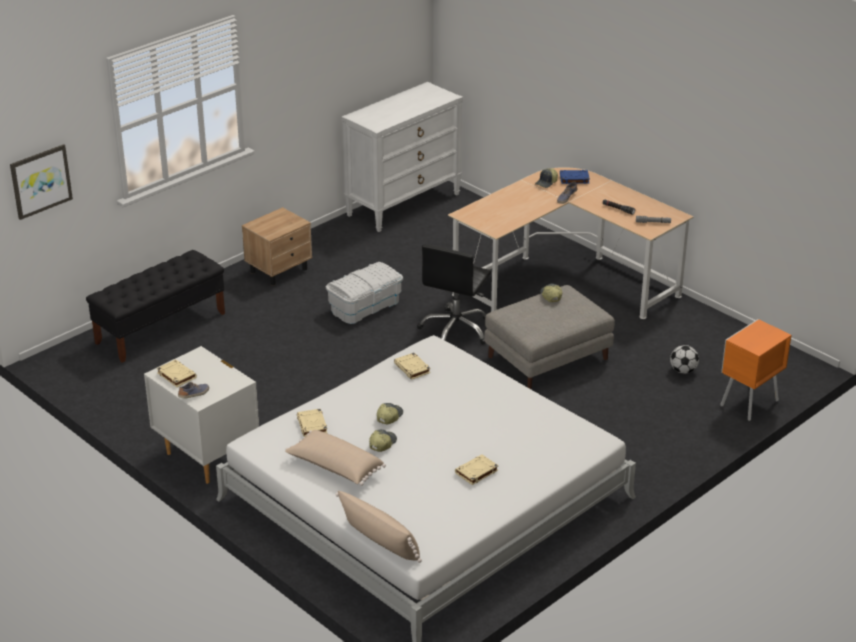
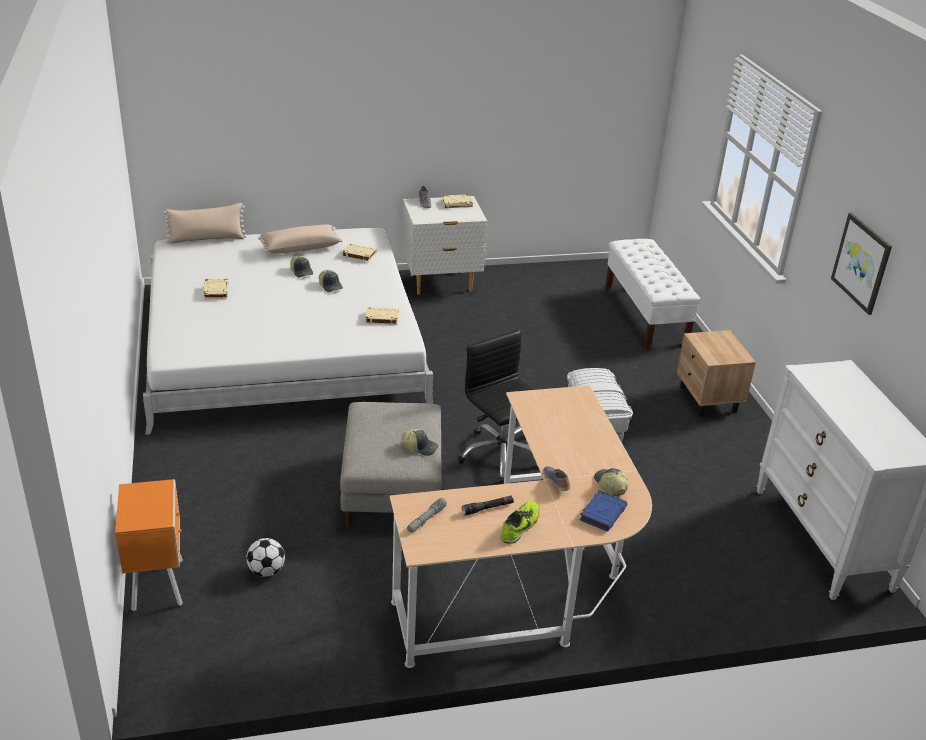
camera: 120 degrees right, 0 degrees up
(40, 181) = (686, 122): picture -> picture (862, 263)
(161, 328) = (645, 315): black bench -> white bench
(618, 197) = (520, 526): none -> shoe

